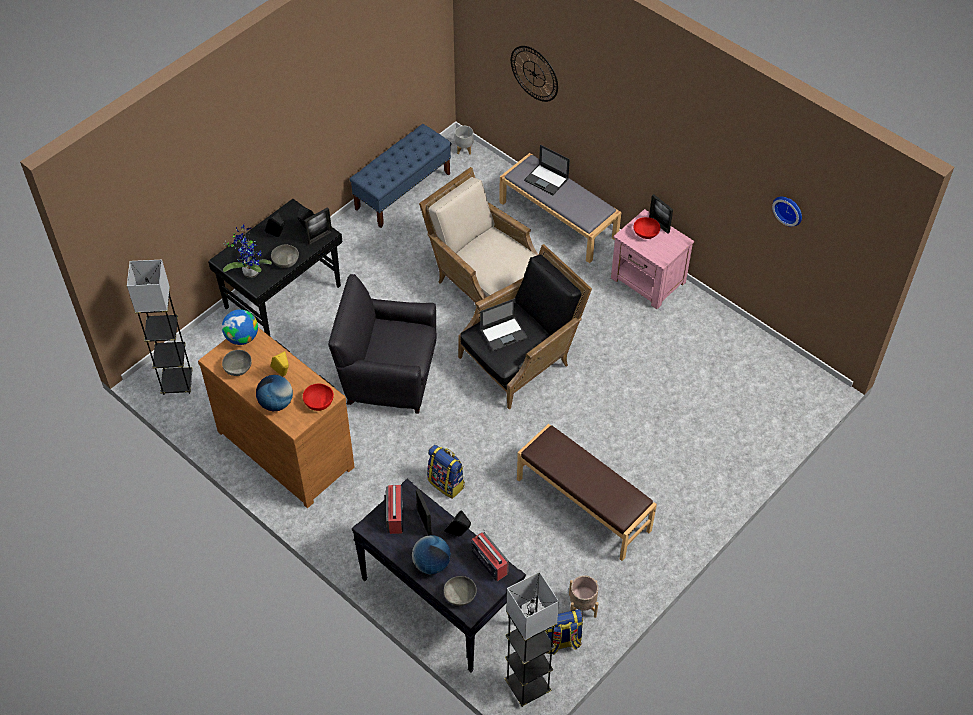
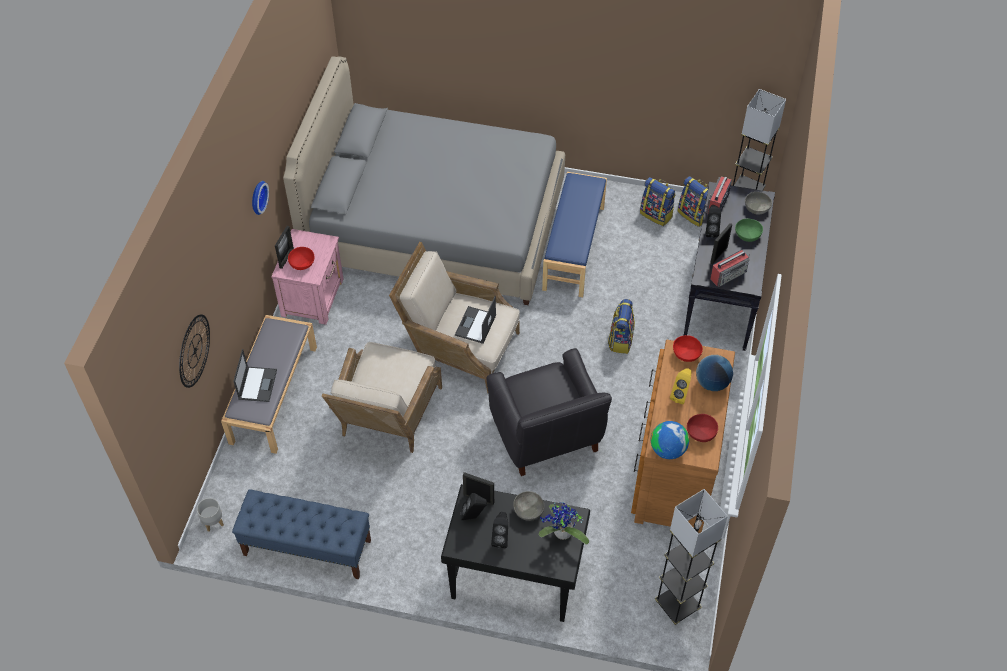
camera: 120 degrees left, 0 degrees up
(238, 368) = (700, 433): grey bowl -> red bowl
(431, 564) = (747, 235): globe -> green bowl
(504, 334) = (475, 325): laptop -> laptop turned 105 degrees counterclockwise
(522, 358) = (459, 348): black armchair -> beige armchair
(582, 605) = (656, 214): beige planter -> backpack
(584, 504) = (573, 248): brown bench -> blue bench
(684, 405) = (435, 224): none -> grey bed
(789, 209) = (301, 86): wall clock -> wall clock (257, 197)

